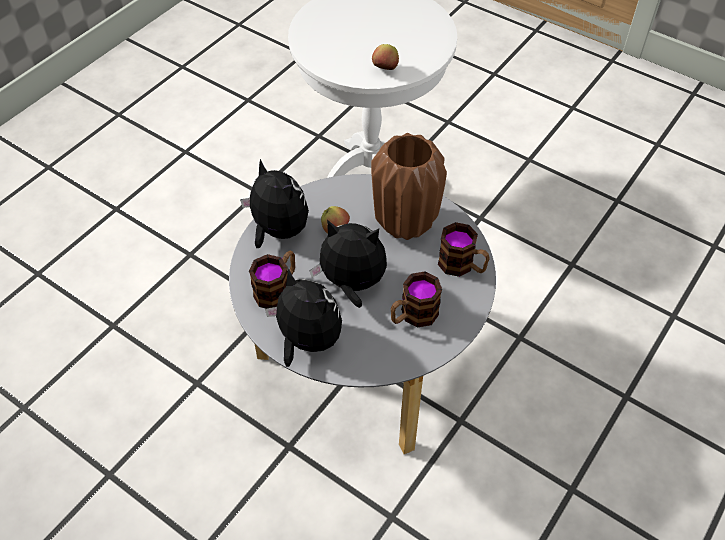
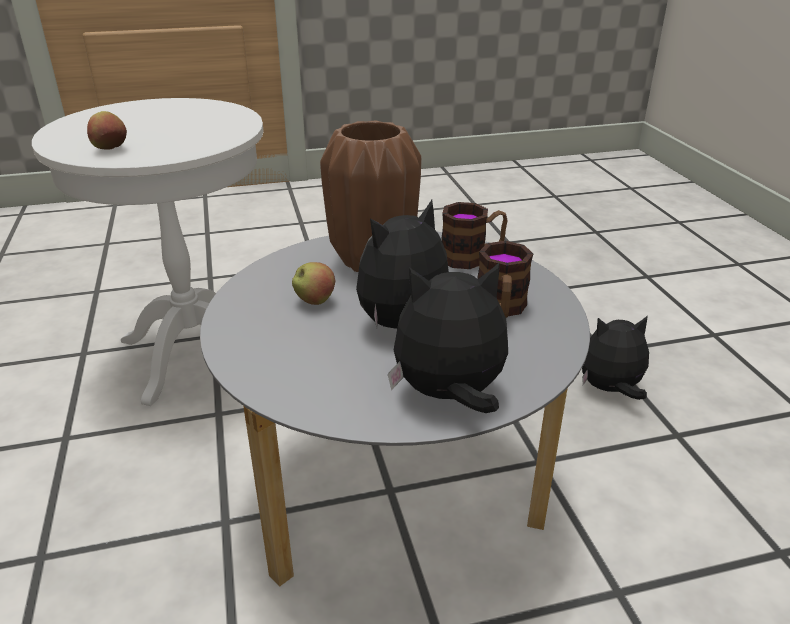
camera: 50 degrees left, 20 degrees down
(277, 289) = (338, 380): mug -> none
(278, 231) = (251, 338): plush toy -> plush toy (610, 390)
(385, 69) = (210, 138): apple -> apple (110, 149)

